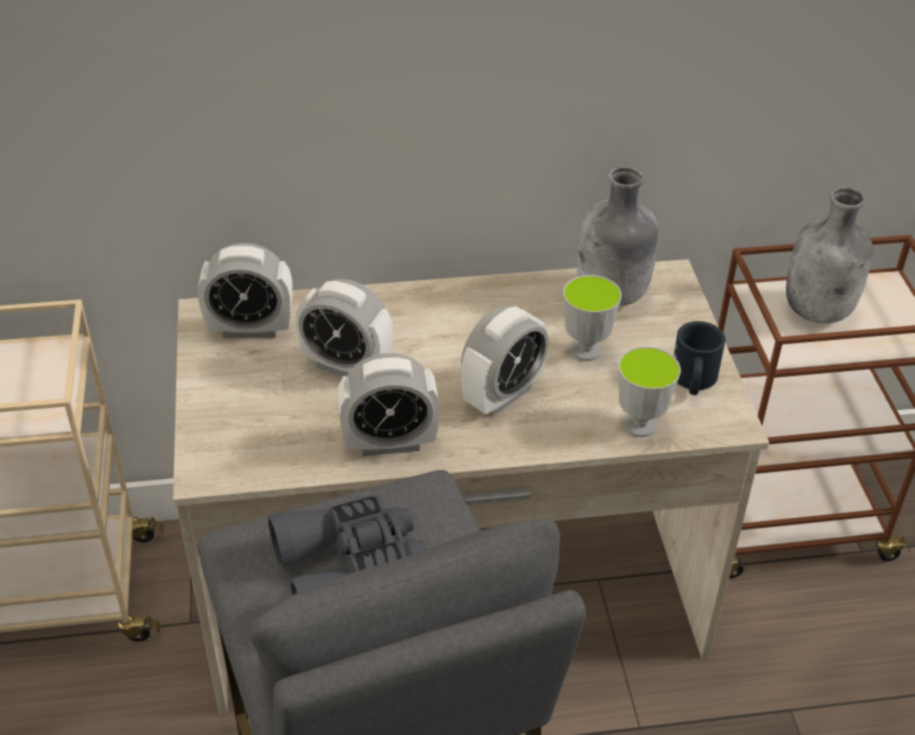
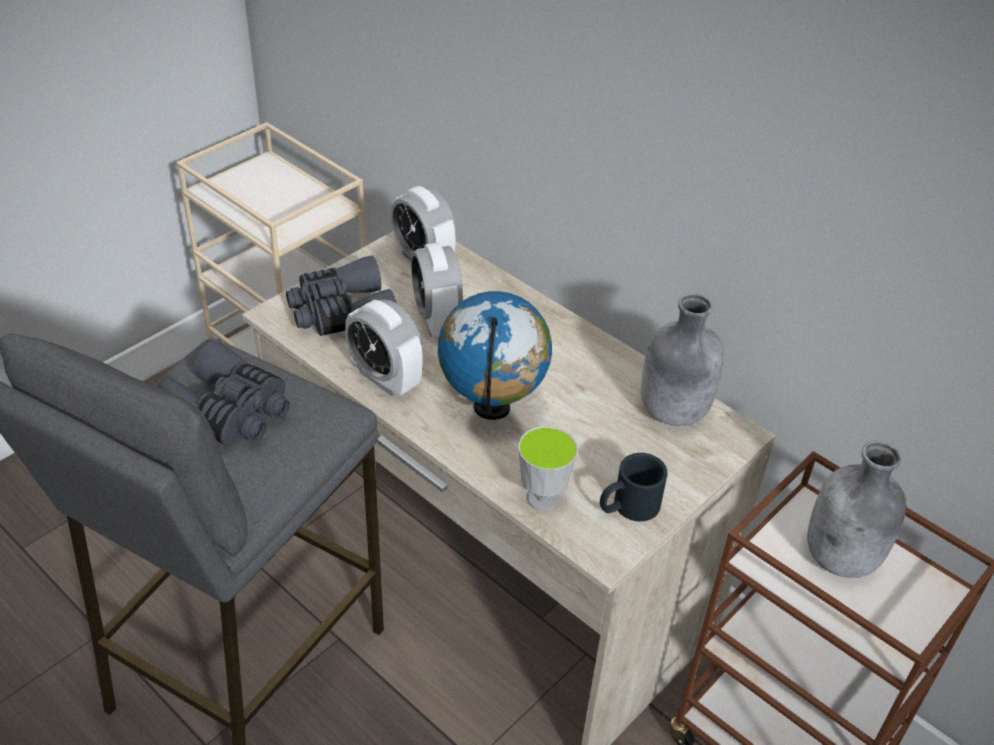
camera: 50 degrees right, 0 degrees up
(260, 424) = (341, 313): none -> grey binoculars
(502, 395) = (492, 409): alarm clock -> globe
(586, 350) = (591, 428): cup -> none

